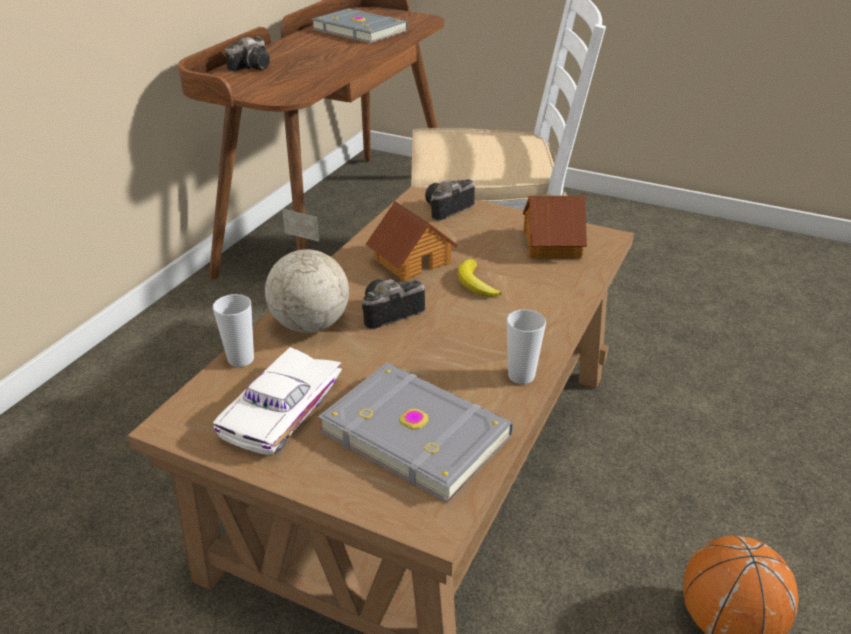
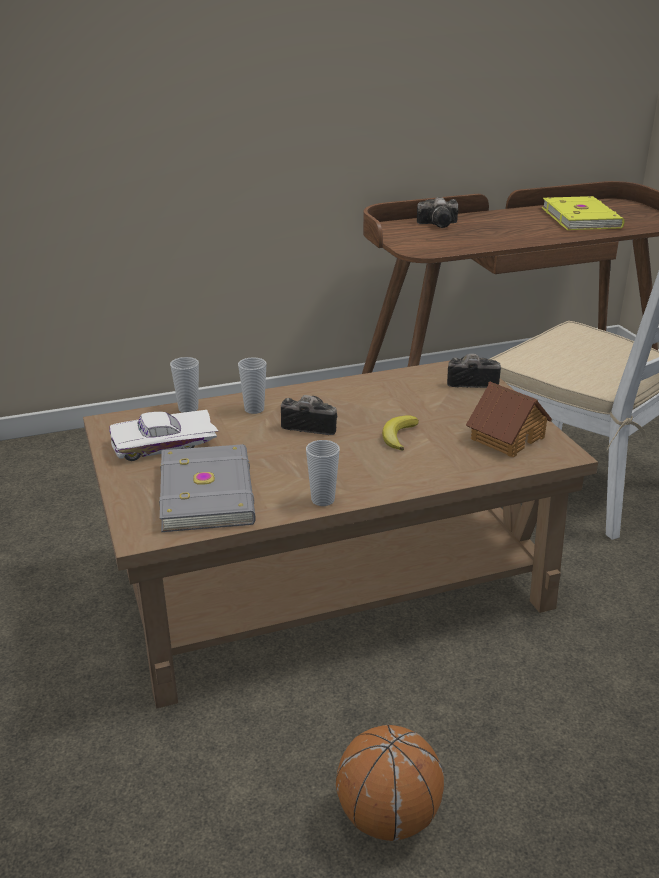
camera: 45 degrees right, 5 degrees down
(310, 324) = (254, 409): globe -> cup
(360, 30) = (582, 217): grey book -> yellow book
(411, 260) = (382, 402): toy house -> none

